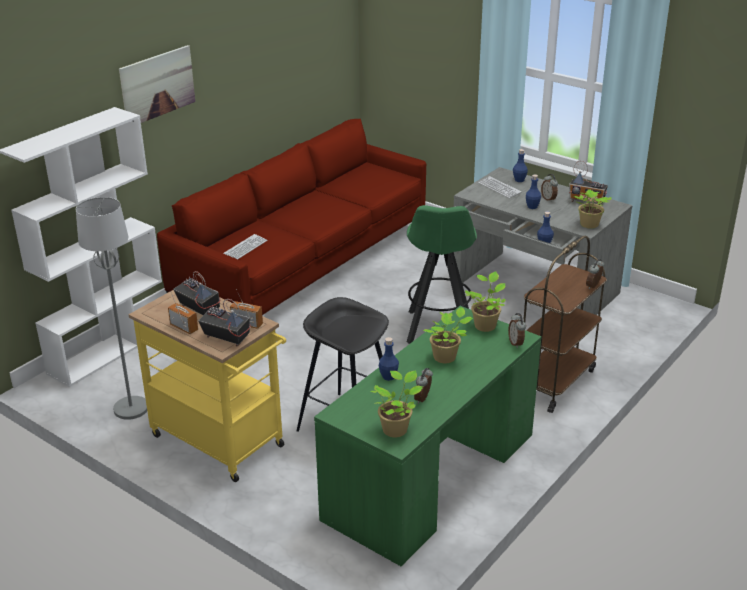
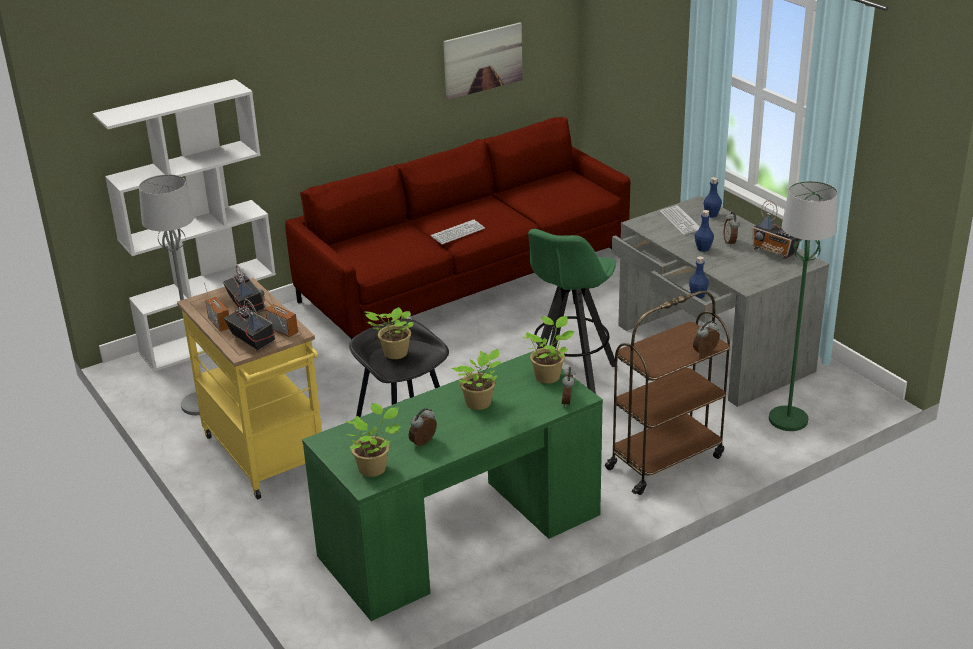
camera: 20 degrees right, 0 degrees up
(157, 85) = (293, 59): picture -> picture (483, 60)
(245, 248) = (371, 250): keyboard -> keyboard (458, 233)
(388, 376) = (405, 412): blue bottle -> none
(588, 225) = (755, 280): potted plant -> potted plant (394, 354)
(624, 333) = (788, 420): none -> green floor lamp

